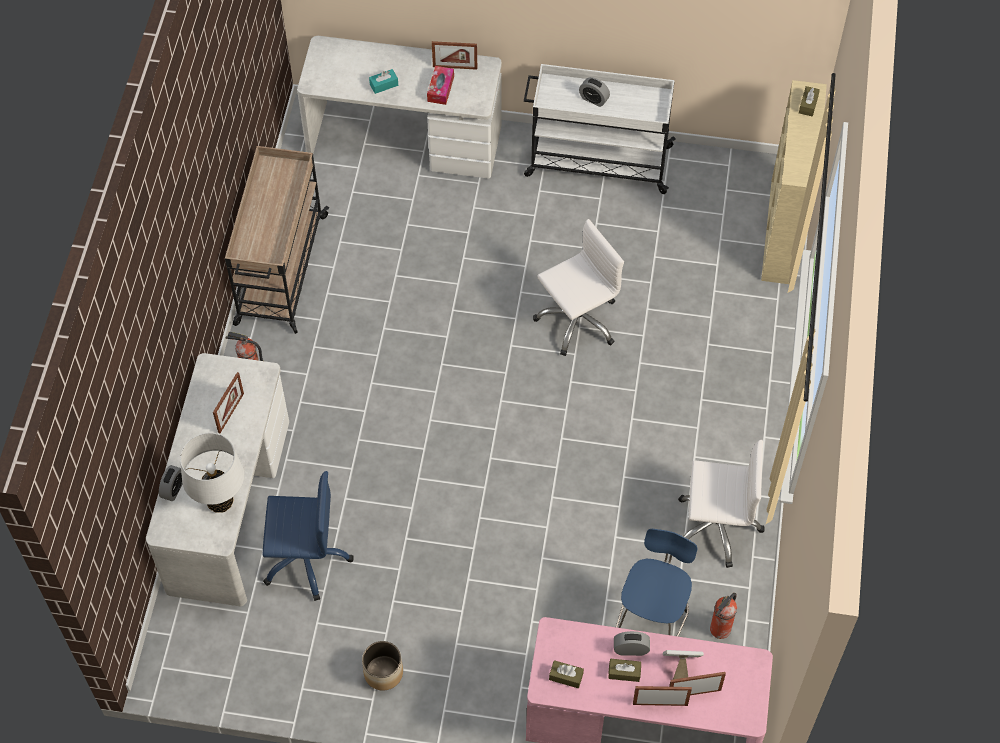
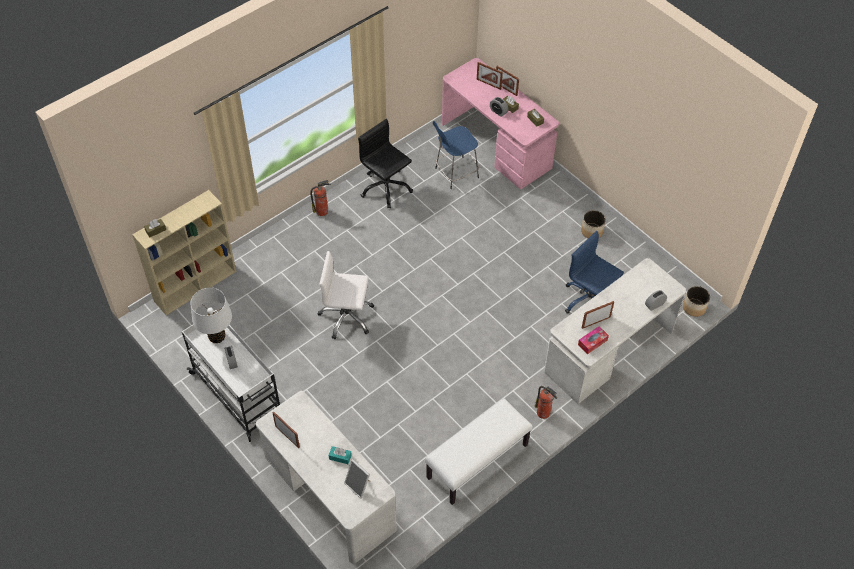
camera: 140 degrees left, 5 degrees down
(158, 652) = (694, 308): none -> planter
(220, 502) = (634, 283): white table lamp -> white table lamp (217, 337)
(280, 271) = (477, 462): beige cart -> white bench
(440, 89) = (310, 428): tissue box -> tissue box (592, 342)
(680, 666) = (484, 95): picture frame -> picture frame (359, 485)
(716, 525) = (385, 188): white office chair -> black office chair
(719, 630) = (429, 153): fire extinguisher -> fire extinguisher (322, 211)

